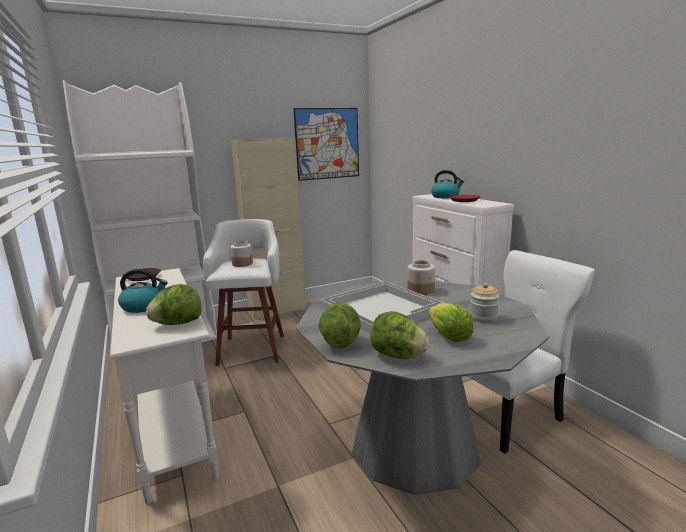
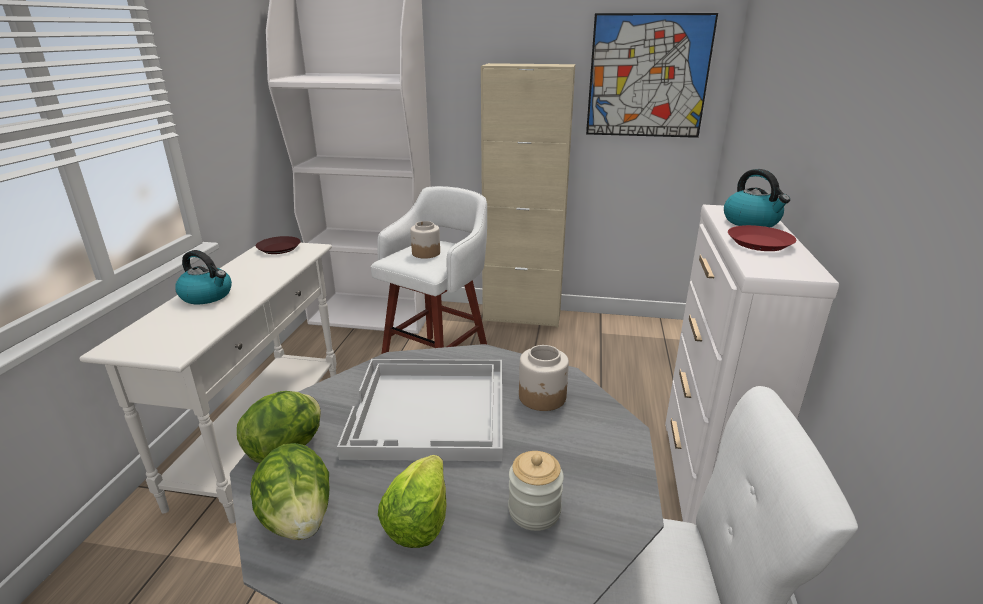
camera: 35 degrees right, 10 degrees up
(178, 323) = (184, 337): lettuce -> none

